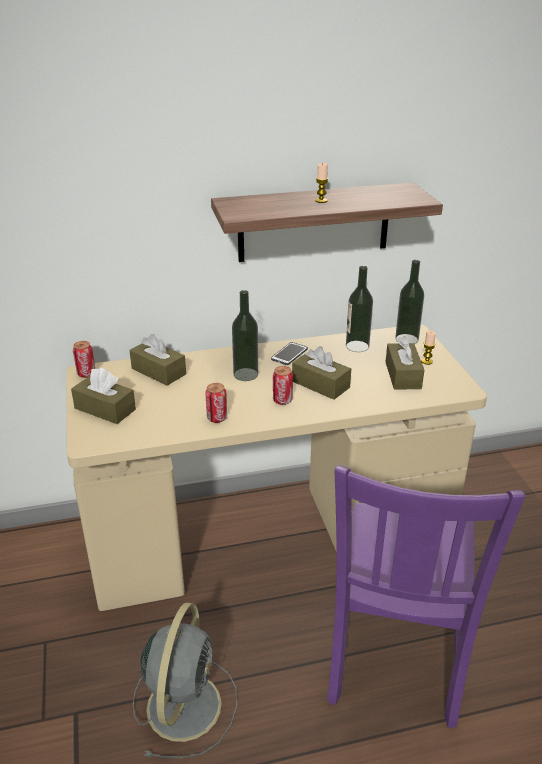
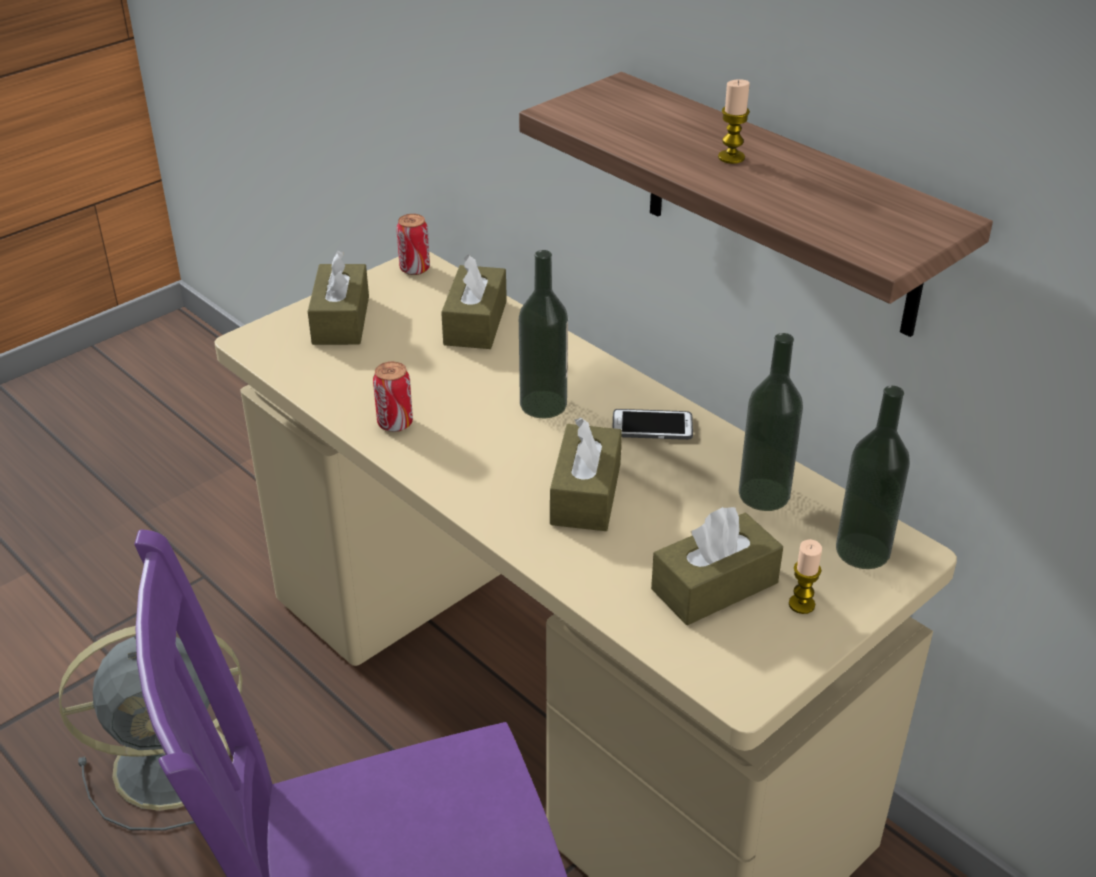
camera: 60 degrees right, 5 degrees up
(282, 400) = (499, 469): can -> none

